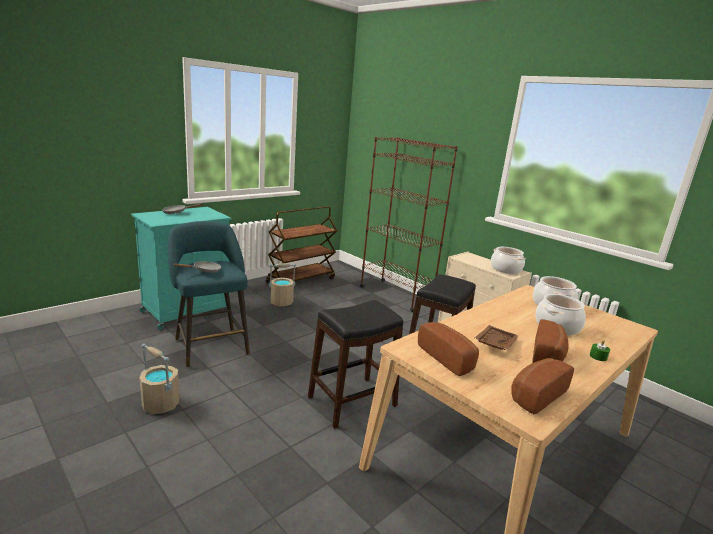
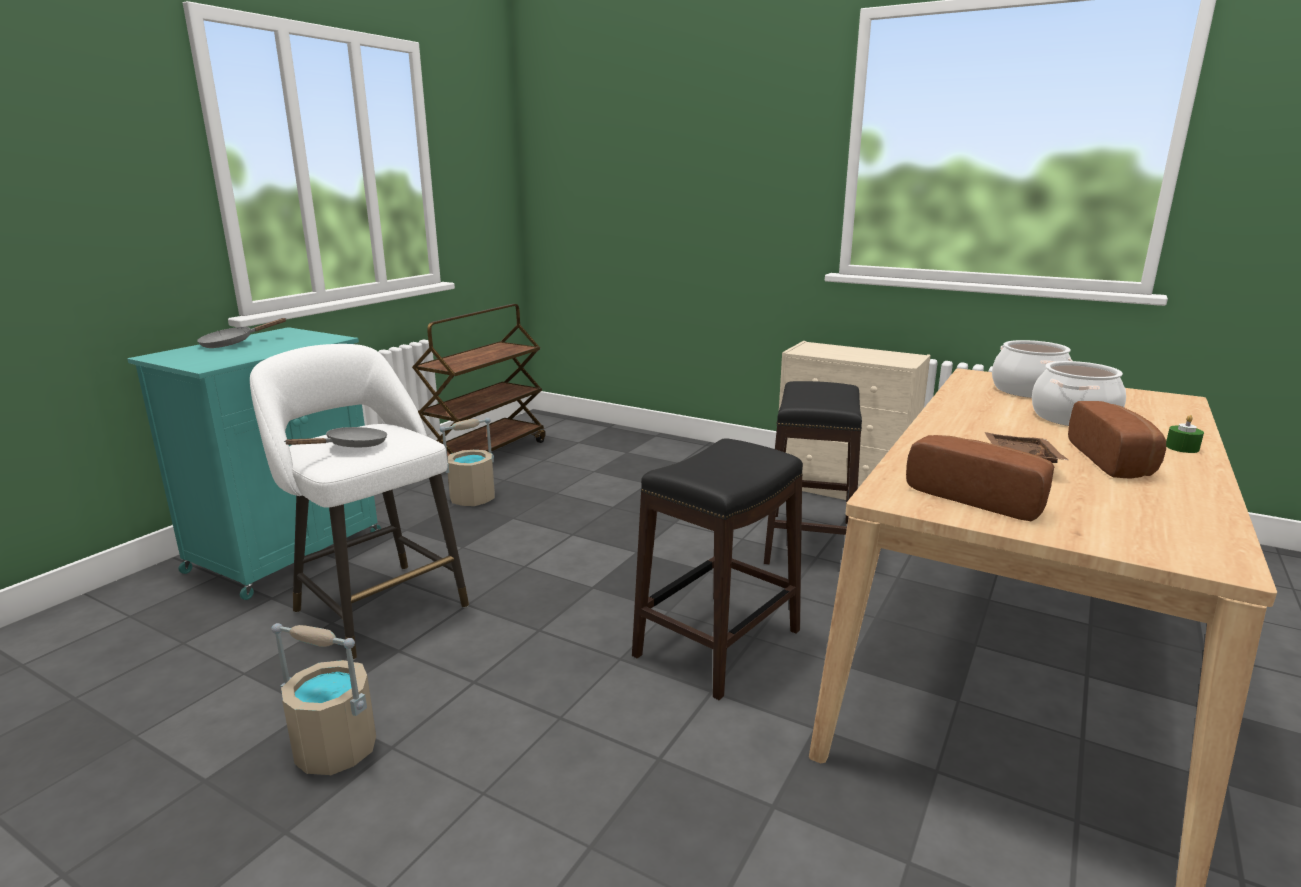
camera: 15 degrees left, 0 degrees up
(210, 345) = (376, 605): turquoise stool -> white stool
(396, 295) = (670, 448): brown bookcase -> none
(505, 269) = (889, 356): cooking pot -> none
(535, 395) = (1175, 523): bread -> none

